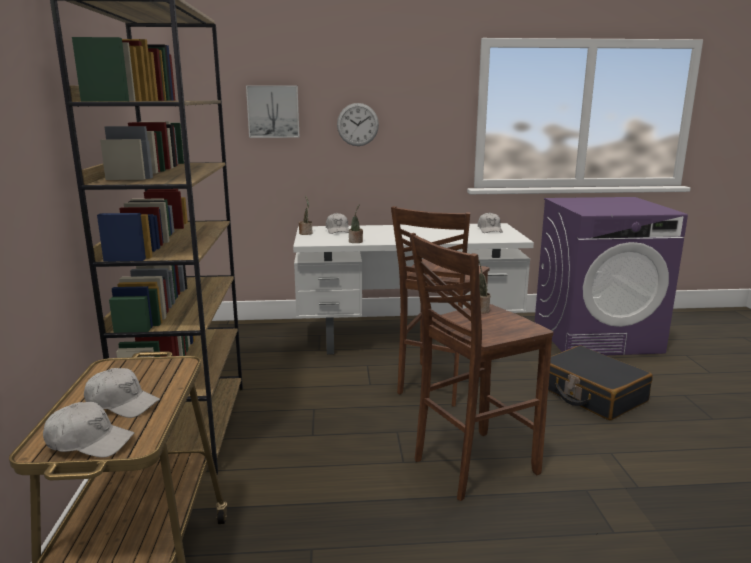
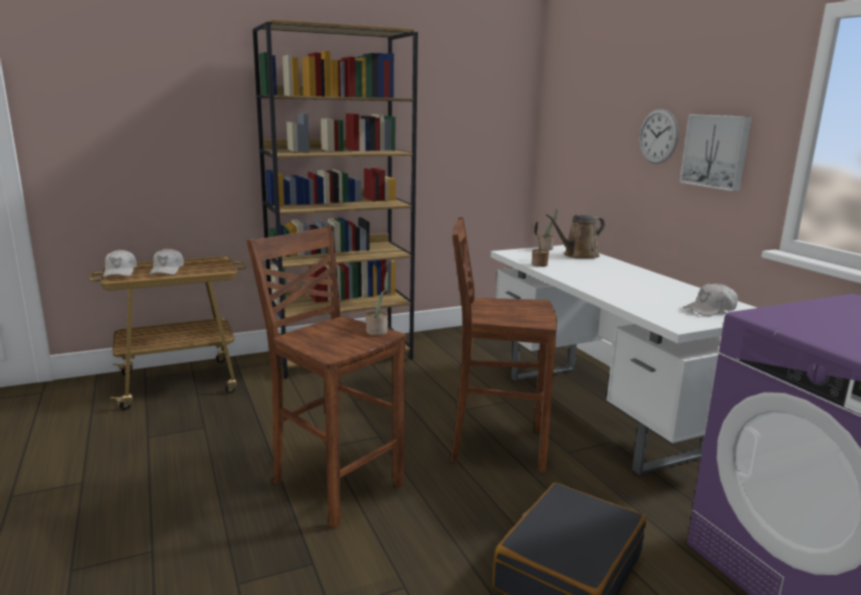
camera: 70 degrees right, 0 degrees up
(273, 111) = (593, 116): picture -> picture (716, 151)
(337, 230) = (578, 255): white cap -> brown watering can

